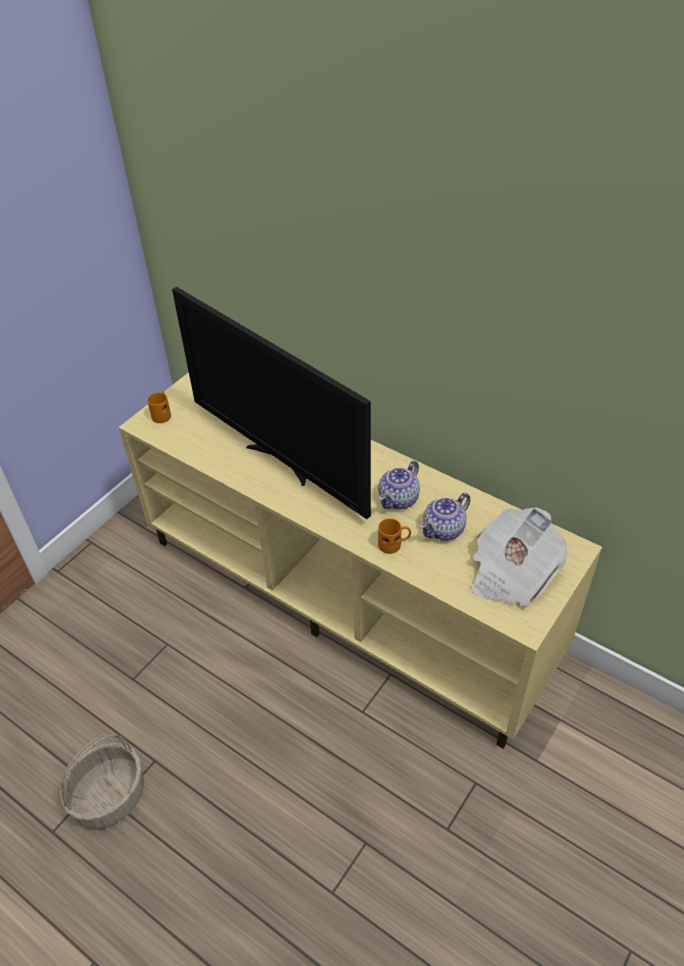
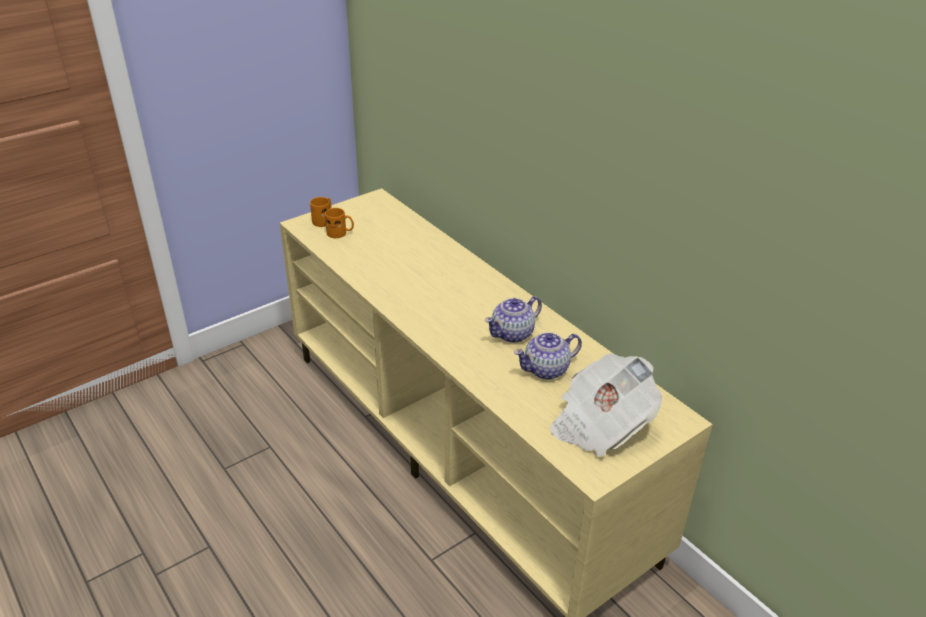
camera: 15 degrees right, 10 degrees down
(110, 795) = (153, 565): basket -> none
(281, 462) = (412, 279): television -> none
(394, 544) = (489, 370): orange mug -> orange mug (340, 233)

